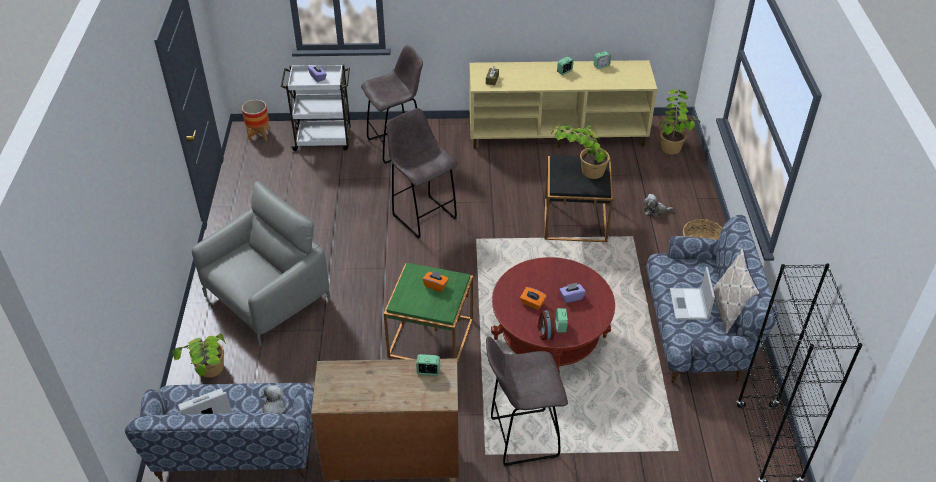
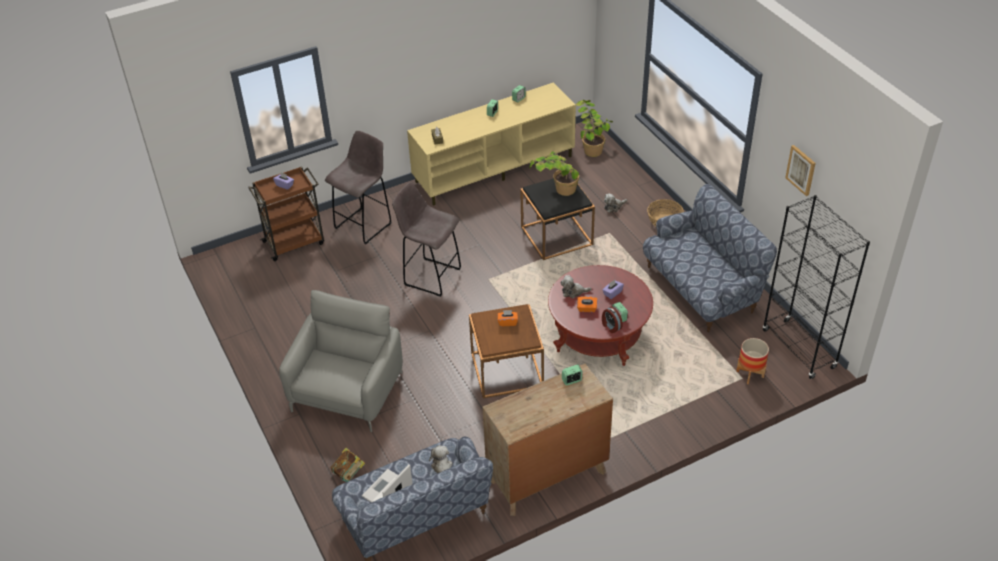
camera: 25 degrees left, 0 degrees up
(211, 378) = (349, 473): potted plant -> book
(259, 135) = (230, 258): planter -> planter (750, 374)
(324, 140) = (295, 242): white cart -> brown cart
(431, 337) = (507, 370): green side table -> brown side table
(521, 437) = (627, 415): grey stool -> none
(531, 280) = (573, 292): none -> plush toy
(689, 305) = (698, 267): laptop -> none
(728, 311) = (727, 261): pillow -> none
(827, 228) = (801, 170): none -> picture

